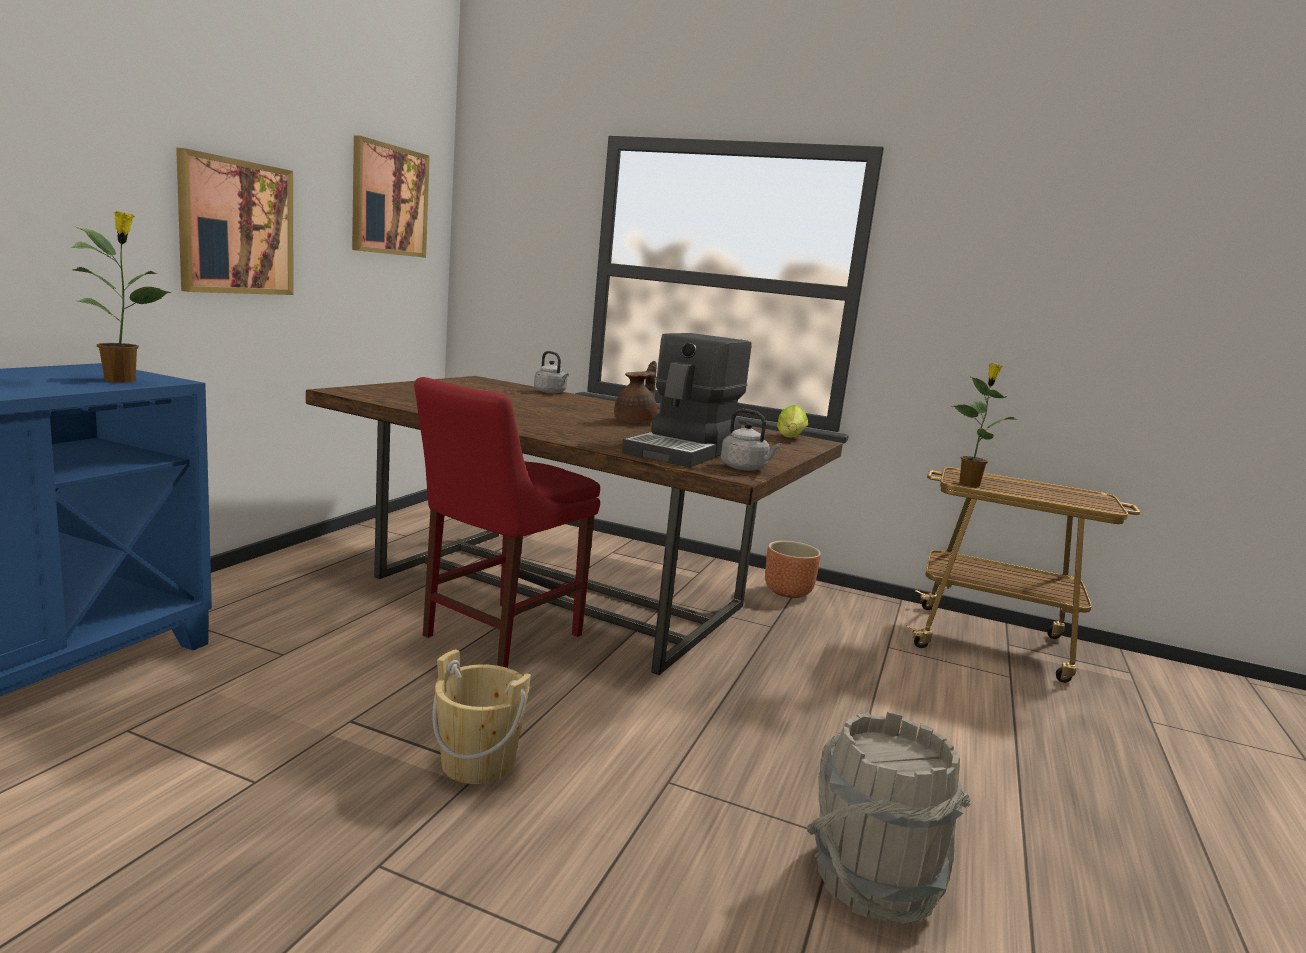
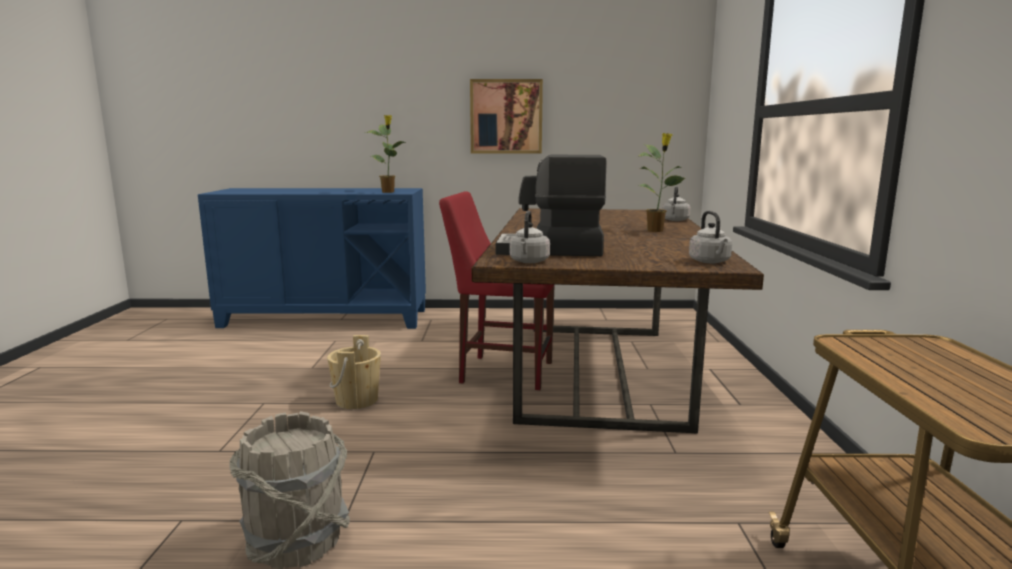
camera: 70 degrees right, 0 degrees up
(389, 200) = (634, 85): picture -> none
(636, 421) = (629, 237): brown teapot -> none
(787, 592) = (781, 449): brown planter -> none
(790, 438) = (710, 262): lettuce -> grey kettle
(969, 484) = (864, 348): potted plant -> potted plant (656, 230)

